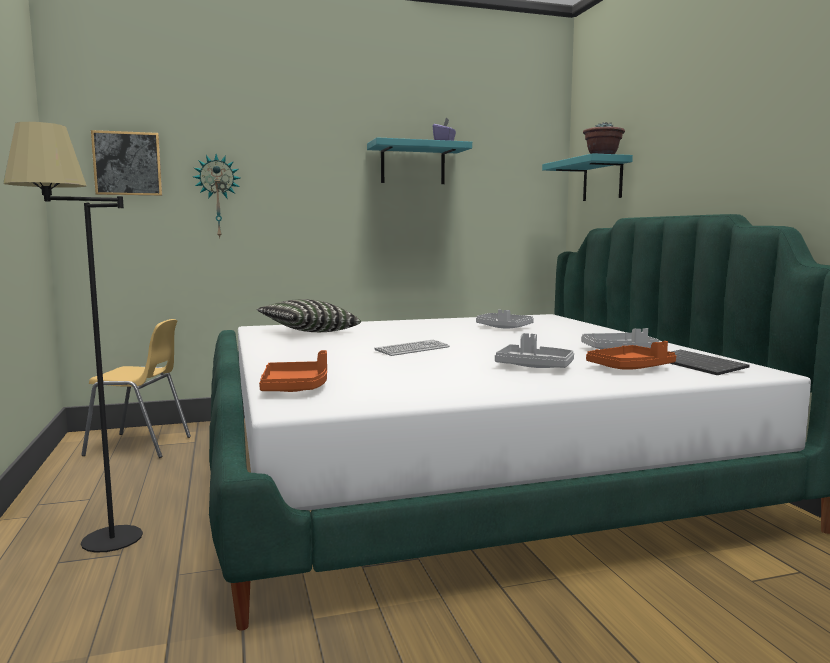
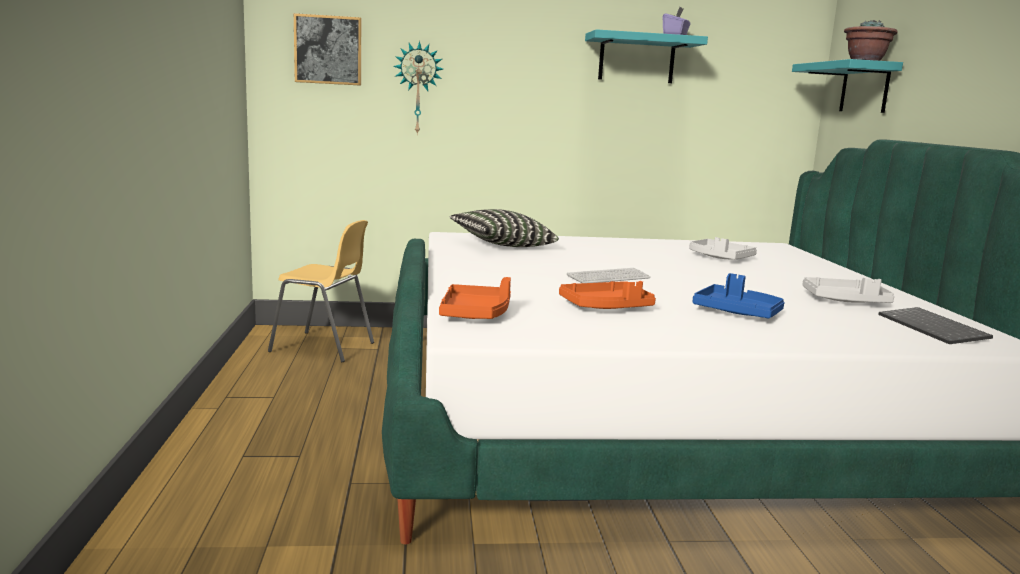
camera: 10 degrees right, 5 degrees up
(96, 551) = (277, 450): black floor lamp -> none
(534, 366) = (737, 312): grey tray -> blue tray
(630, 368) = (848, 325): orange tray -> orange tray (606, 307)

